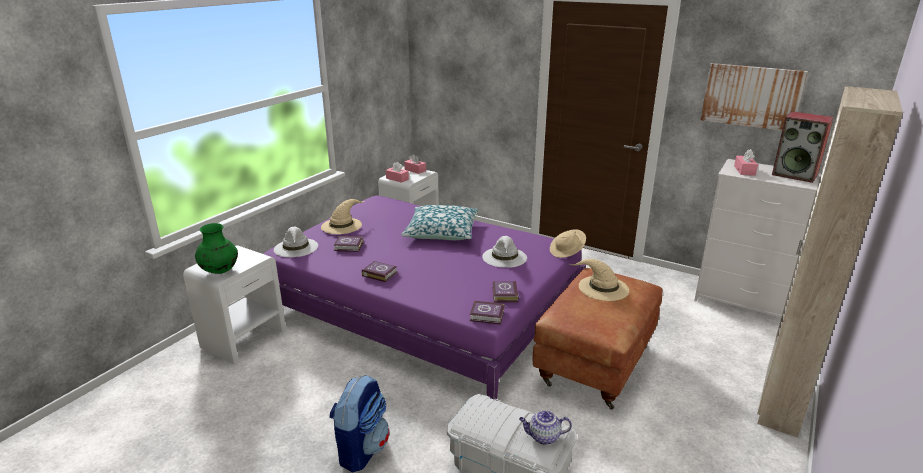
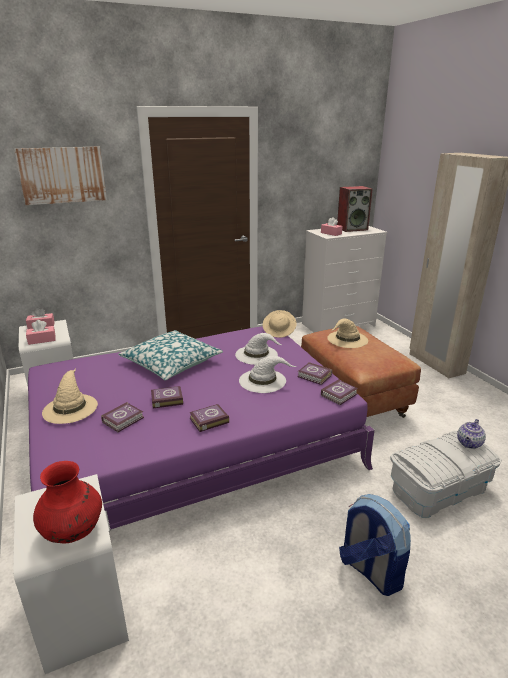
camera: 55 degrees left, 0 degrees up
(219, 271) = (73, 532): green vase -> red vase
(296, 248) = (68, 456): white hat -> white hat (263, 380)
(387, 249) = (166, 399): none -> book
(751, 96) = (312, 181): picture -> picture (62, 175)

